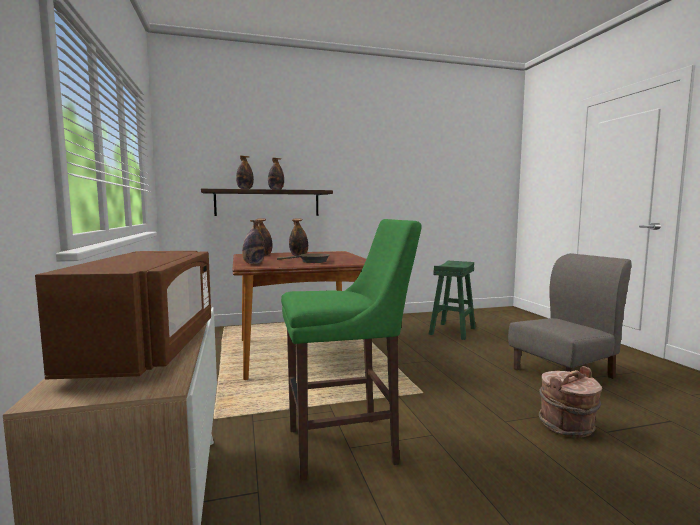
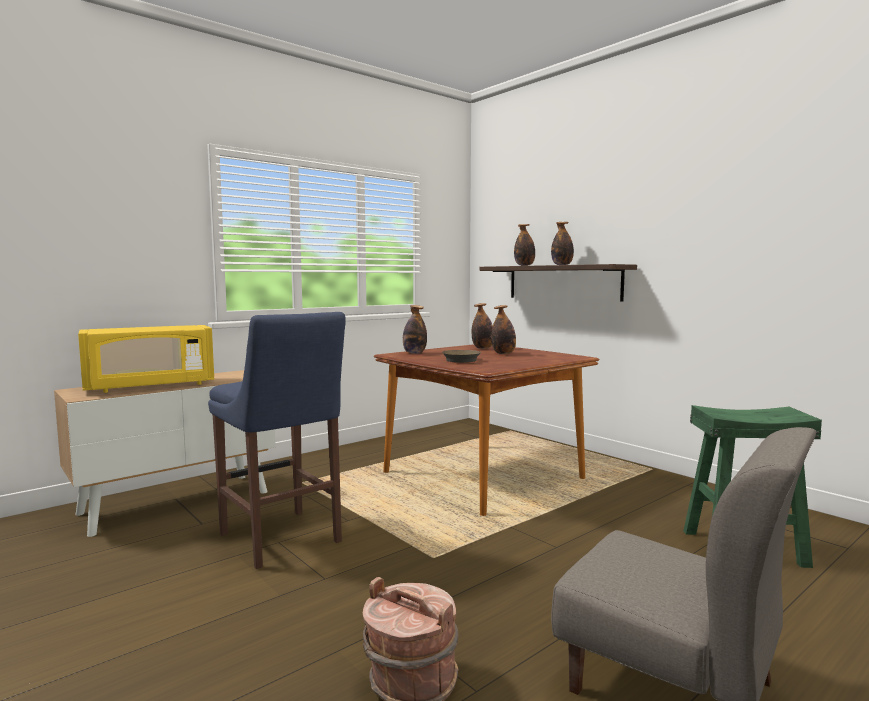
camera: 65 degrees right, 0 degrees up
(148, 348) = (150, 386): brown microwave -> yellow microwave
(347, 445) = (282, 540): green stool -> blue stool

